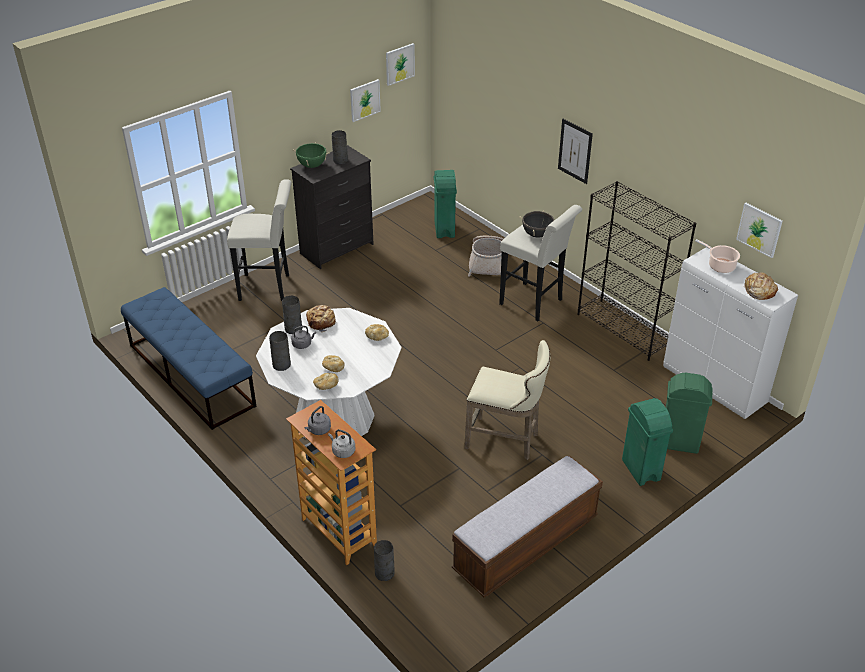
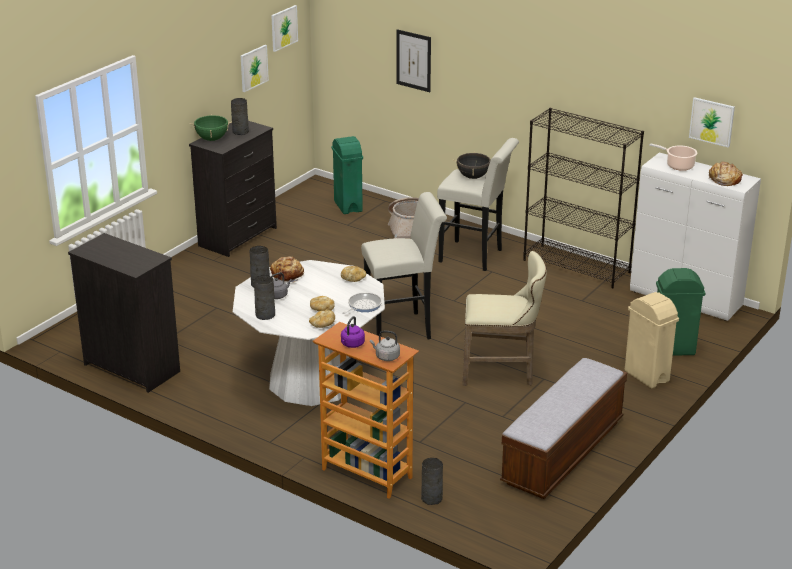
camera: 15 degrees left, 10 degrees down
(190, 374) = (131, 367): blue bench -> black dresser
(269, 287) = (179, 280): white stool -> white stool (403, 328)
(318, 430) = (352, 344): grey kettle -> purple kettle
(372, 369) = (363, 305): none -> frying pan
(575, 151) = (497, 87): picture -> picture (413, 60)
(641, 470) = (647, 376): green trash can -> beige trash can

